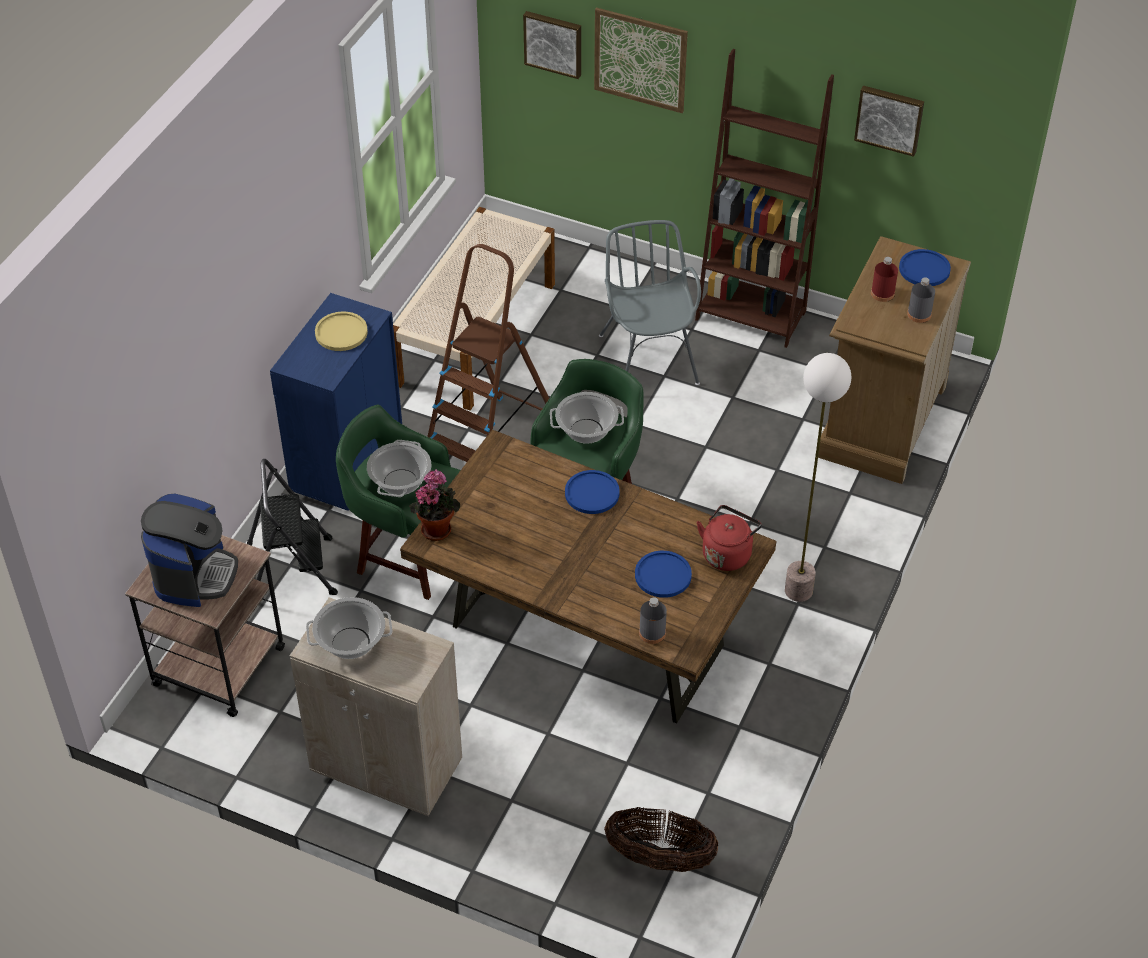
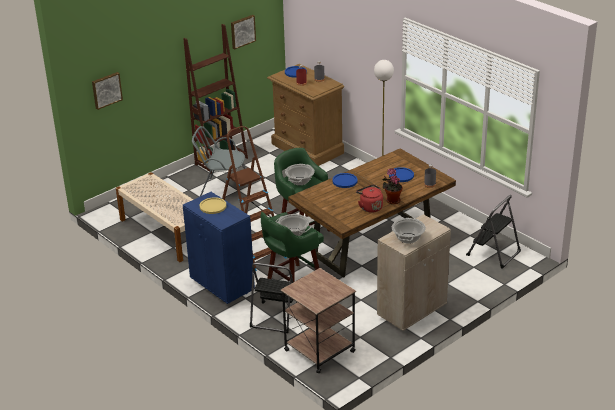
camera: 65 degrees left, 15 degrees down
(194, 574) = (319, 291): coffee machine -> none
(437, 528) = (337, 221): potted plant -> potted plant (392, 200)
(640, 58) = (144, 71): picture -> none
(660, 858) = (495, 254): basket -> black step ladder
(727, 553) = (399, 159): red kettle -> red kettle (370, 207)

